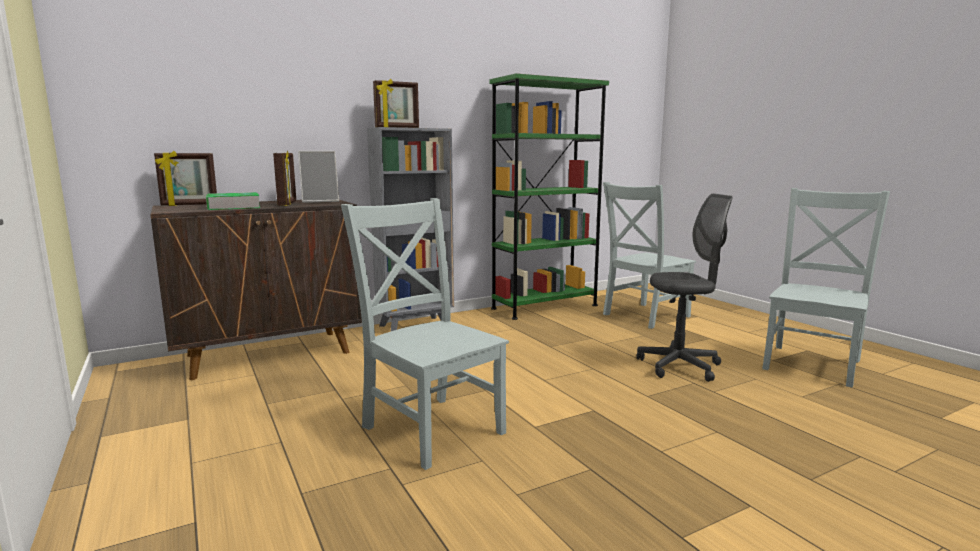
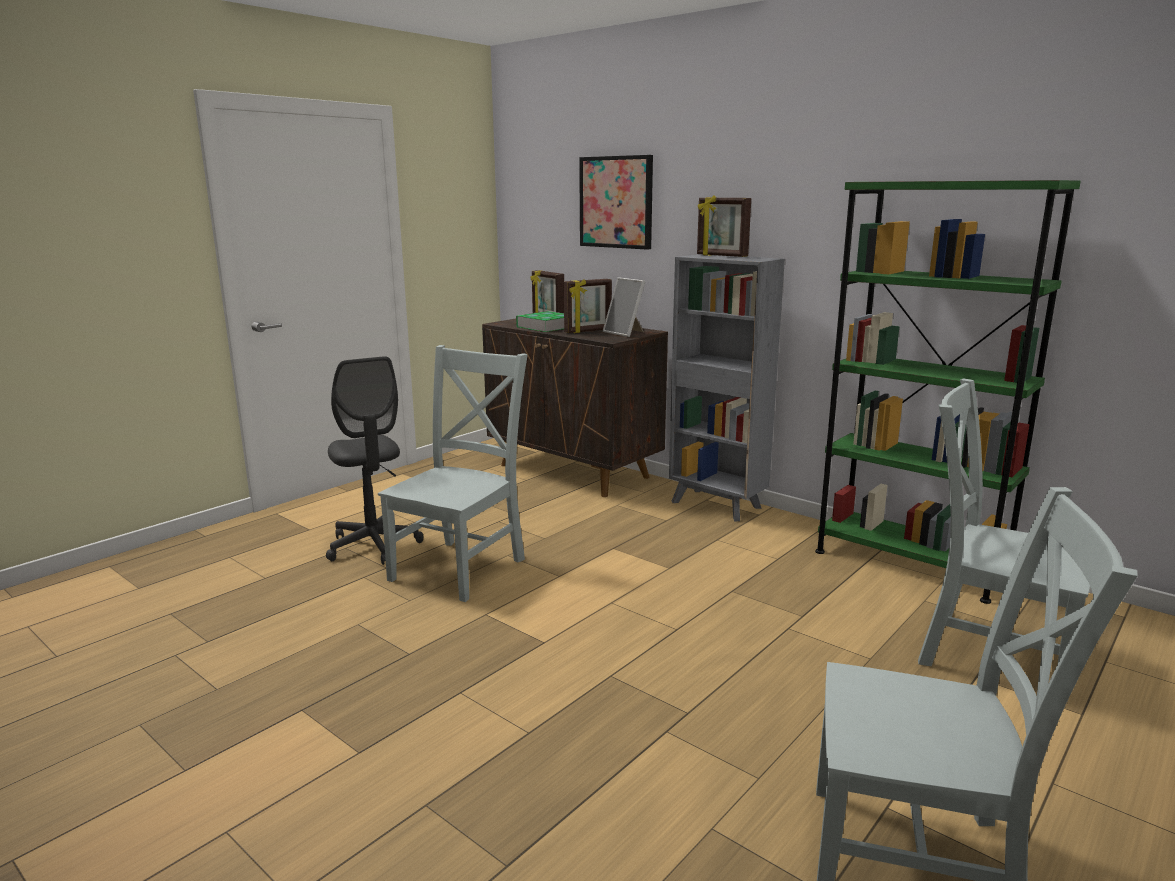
camera: 70 degrees right, 5 degrees up
(260, 81) = (616, 202): none -> picture
(679, 366) = (747, 698): grey office chair -> grey office chair (373, 546)

